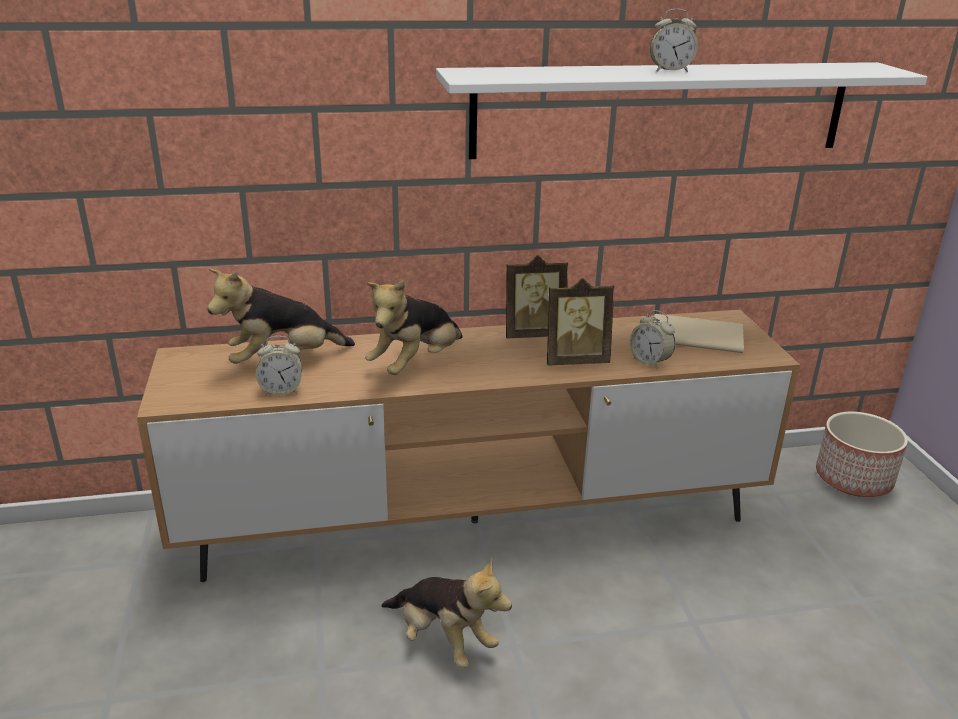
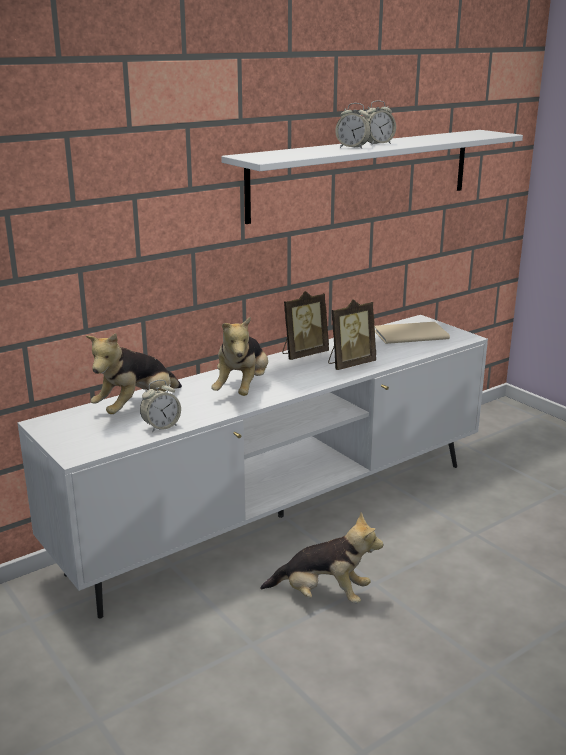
camera: 25 degrees left, 5 degrees down
(474, 521) = (281, 516): brown tv stand -> white tv stand
(649, 361) = (398, 355): alarm clock -> alarm clock (352, 148)
(853, 478) = (505, 424): planter -> none

